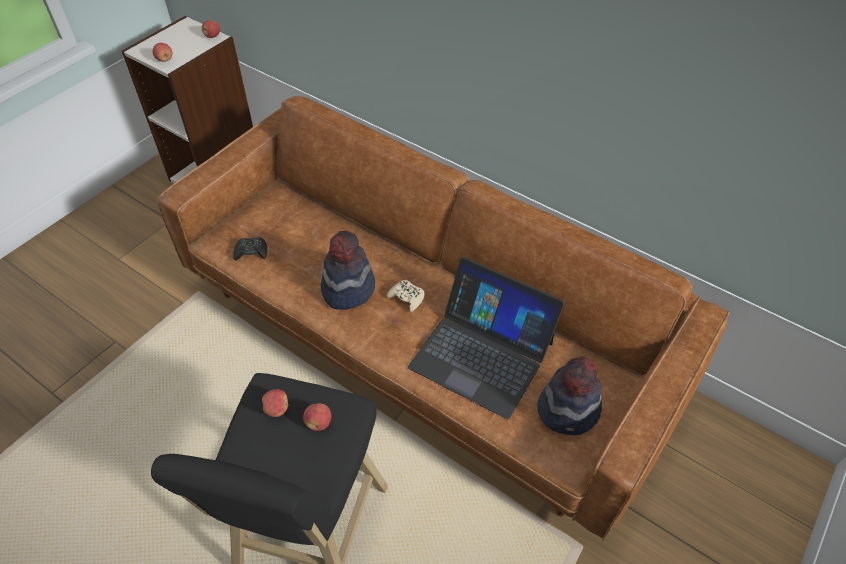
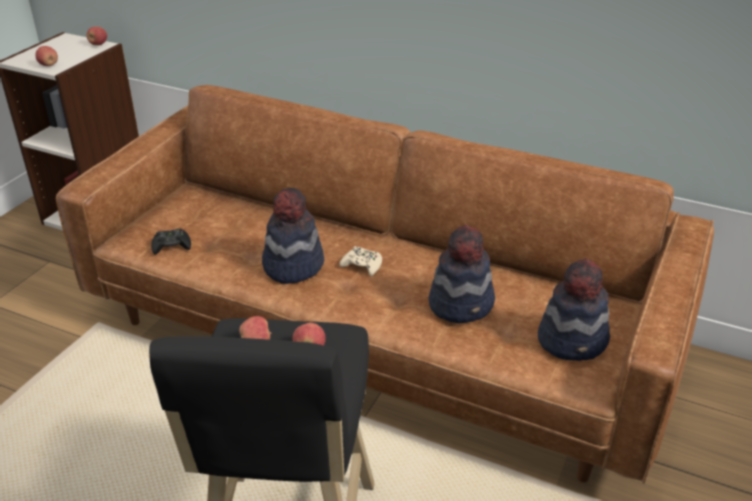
camera: 10 degrees left, 15 degrees down
(482, 354) = (462, 303): laptop -> hat

